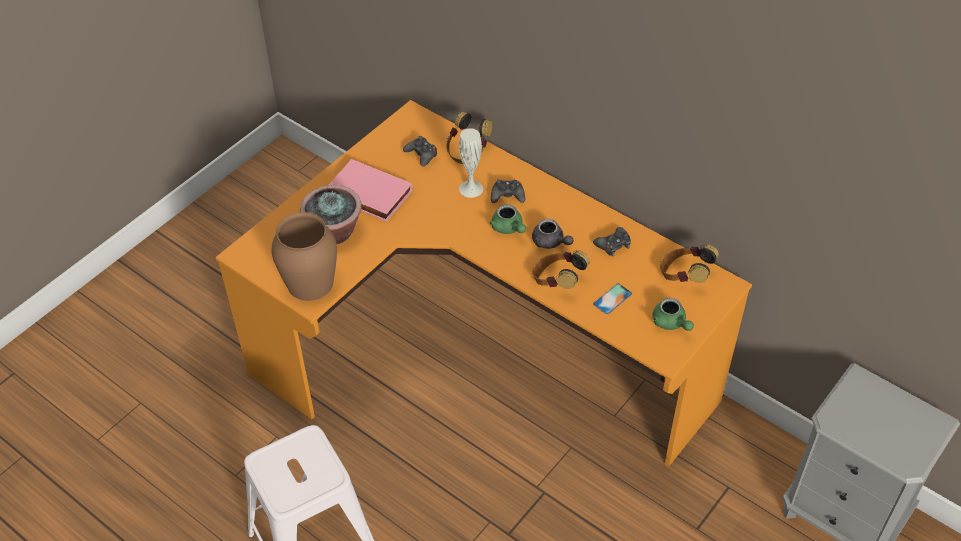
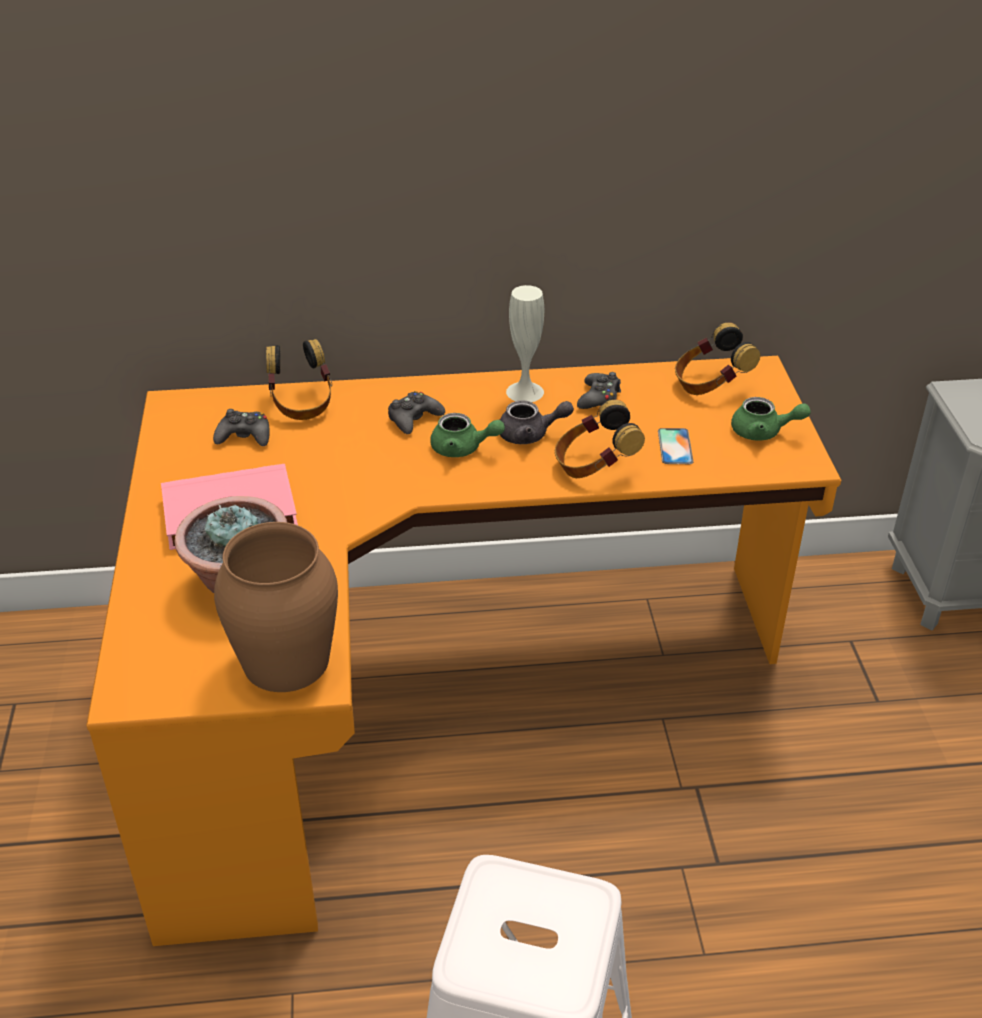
camera: 45 degrees left, 10 degrees down
(471, 188) = (359, 436): white vase -> white vase (525, 392)

